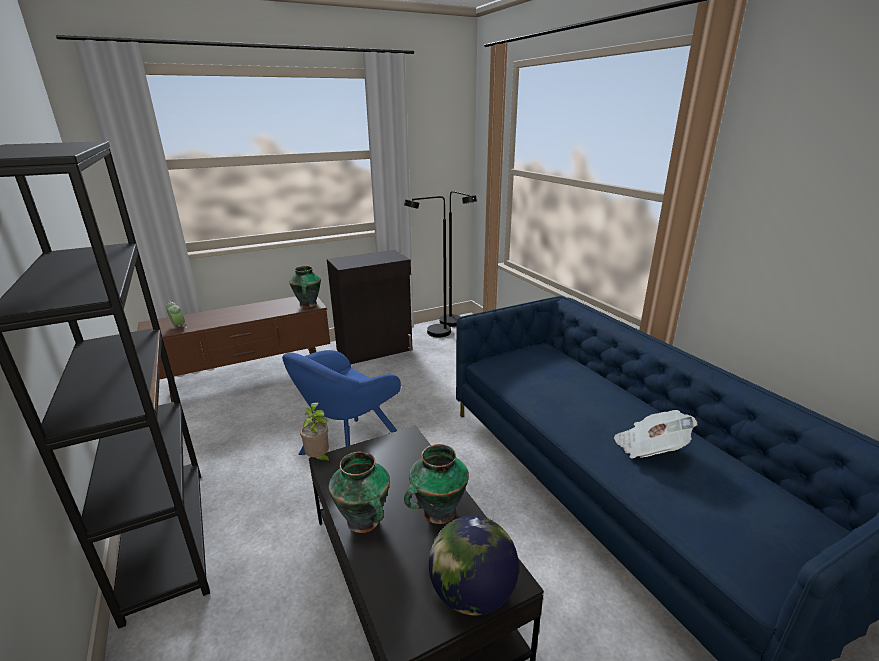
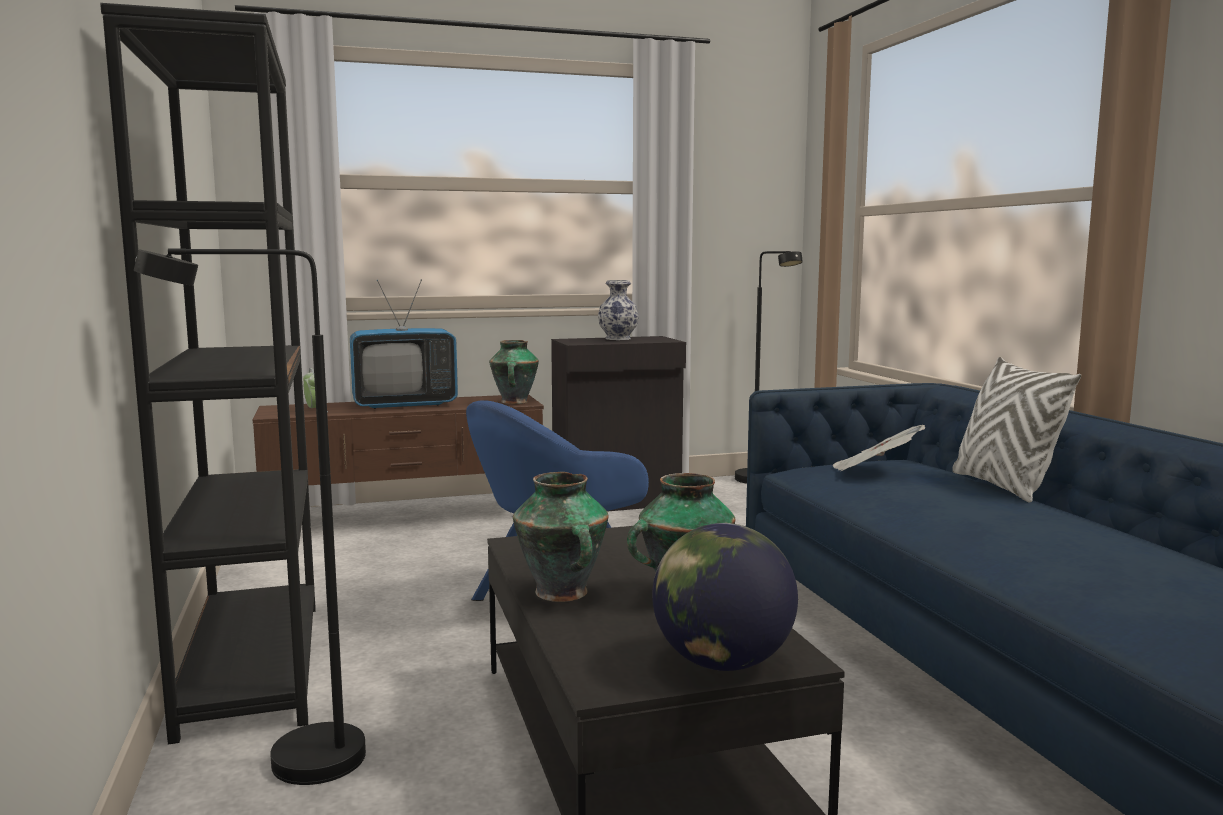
camera: 10 degrees right, 15 degrees down
(237, 313) = (405, 405): none -> television
(319, 459) = (503, 540): potted plant -> none
(368, 256) = (618, 338): none -> vase
(433, 334) = (721, 490): black floor lamp -> black floor lamp (290, 766)
(603, 377) = (1003, 487): none -> white pillow
(649, 448) = (1069, 549): newspaper -> newspaper (874, 472)

